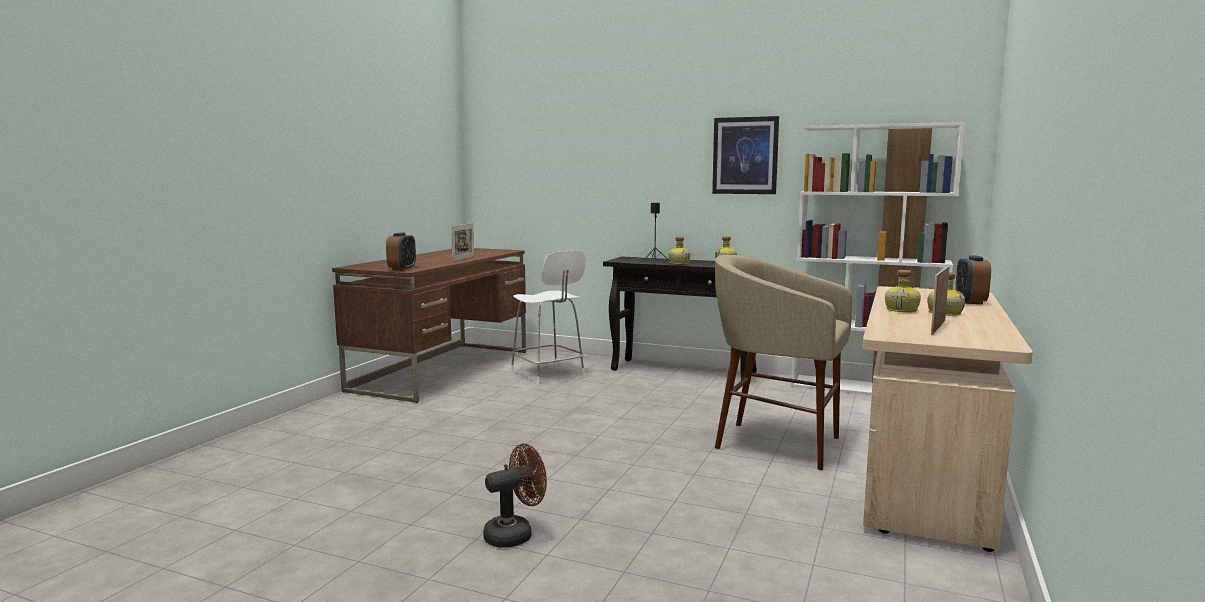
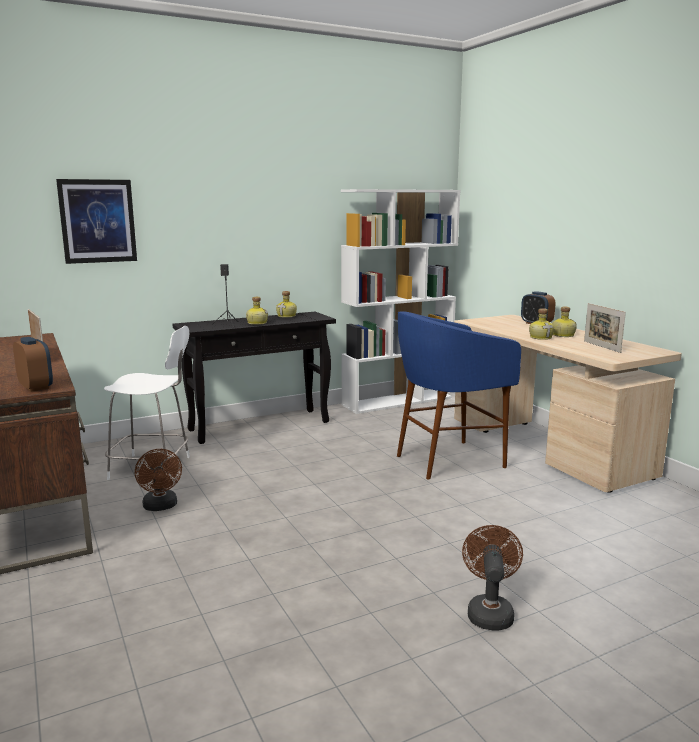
camera: 50 degrees left, 5 degrees up
(500, 395) = (161, 507): none -> brown fan
(745, 155) = (287, 214): picture -> picture (98, 221)
(776, 444) = (448, 460): beige stool -> blue stool

